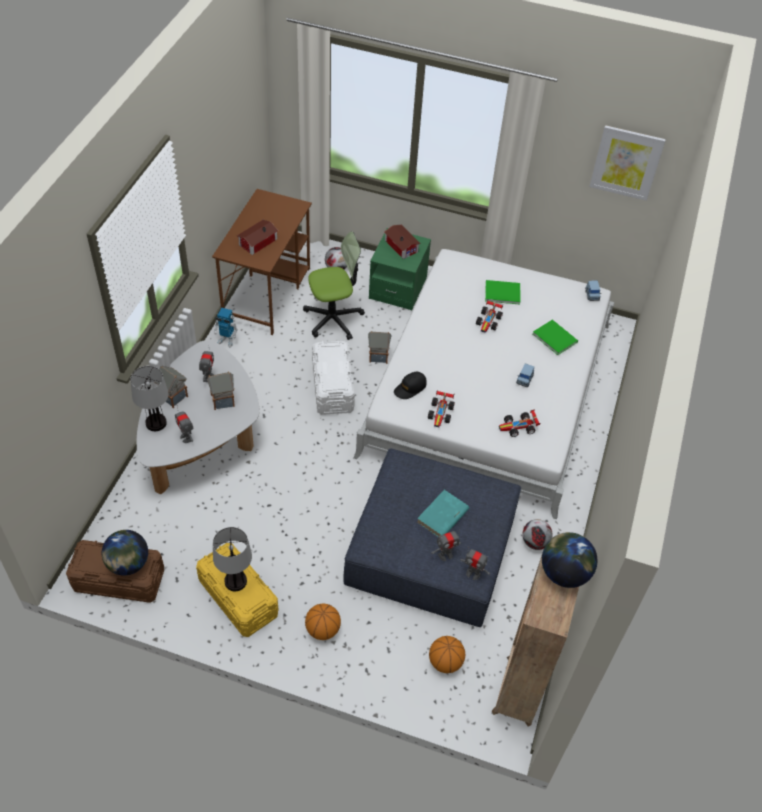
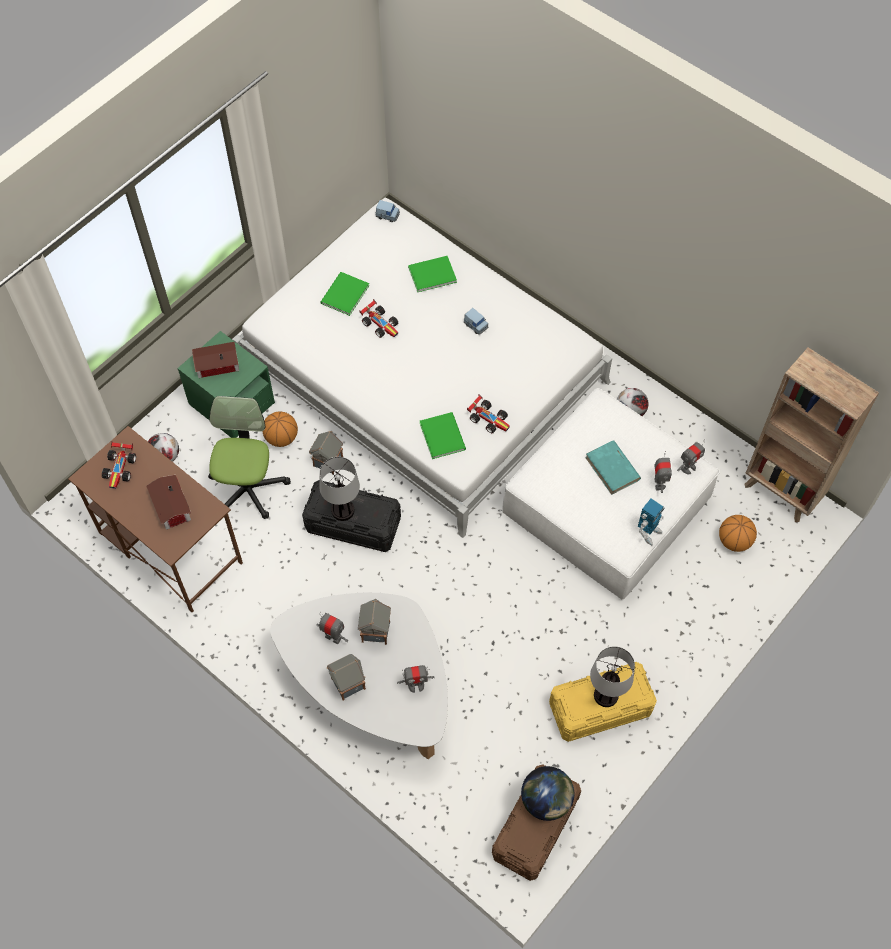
camera: 65 degrees left, 10 degrees up
(156, 423) = (381, 713): table lamp -> table lamp (343, 510)
(226, 340) = (227, 617): toy robot -> toy robot (648, 532)
(323, 629) = (664, 638): basketball -> basketball (281, 438)
(333, 386) = (353, 524): white storage box -> black storage box
(410, 388) = (443, 435): black cap -> green book
(431, 550) = (606, 506): blue ottoman -> white ottoman
(518, 427) = (536, 357): toy car -> toy car (120, 468)
(564, 573) = (814, 367): globe -> none
(626, 162) = (334, 82): picture -> none

